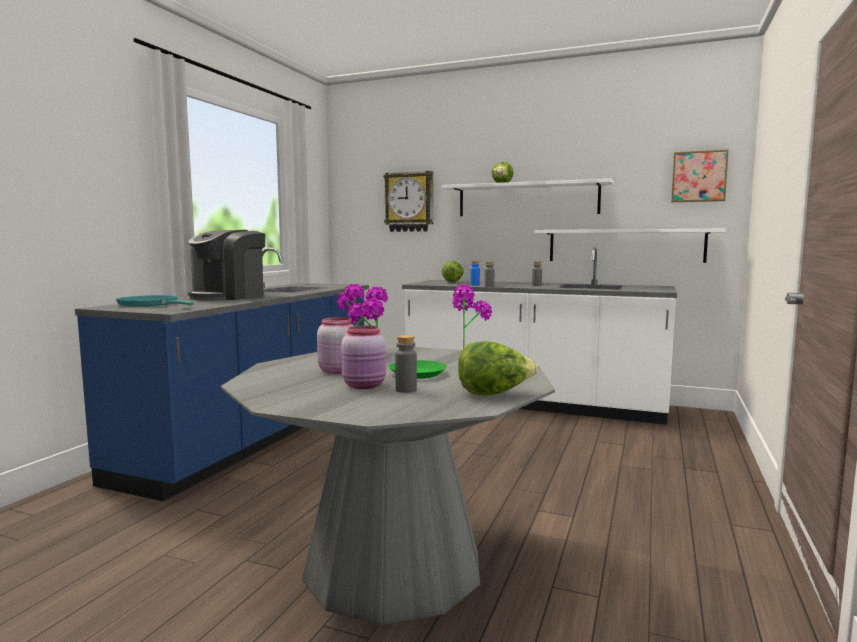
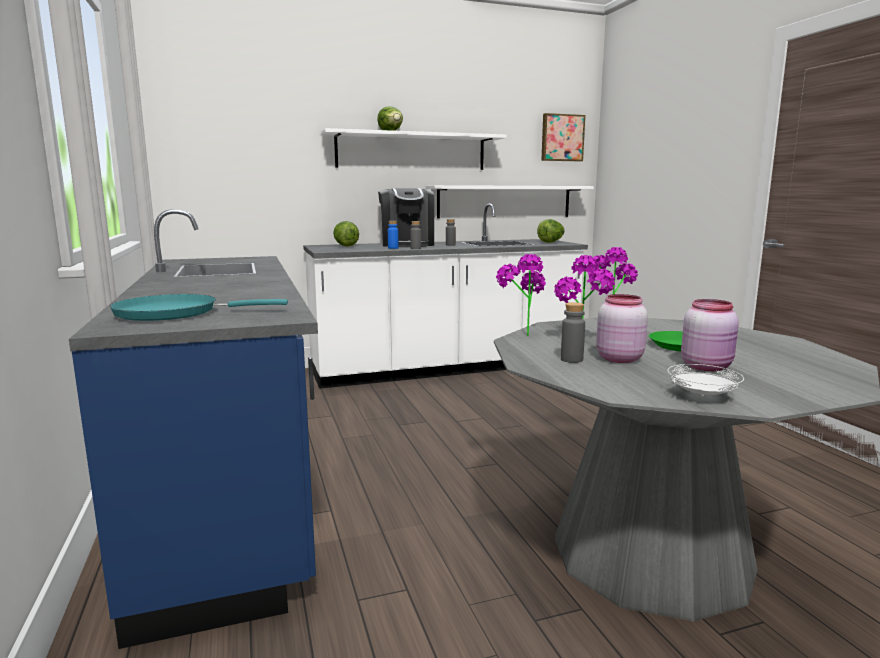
camera: 40 degrees left, 5 degrees up
(228, 296) = (208, 287): coffee machine -> coffee machine (407, 244)
(276, 395) = (702, 396): none -> white plate
(406, 390) = (746, 362): grey bottle -> grey bottle (571, 360)
(409, 202) = (266, 147): wall clock -> none
(494, 394) = (799, 350): lettuce -> lettuce (551, 242)

